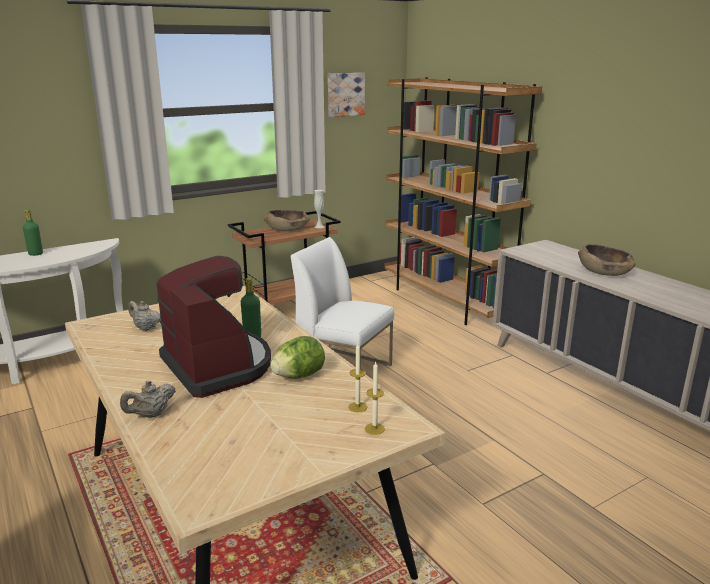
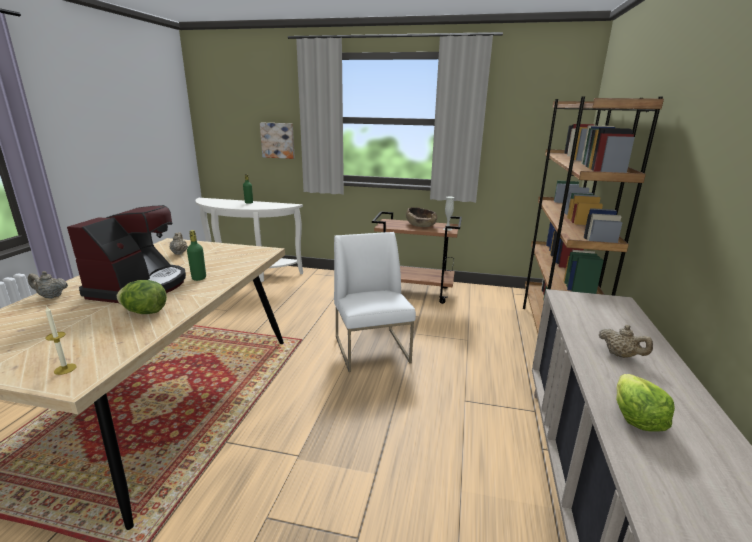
camera: 45 degrees right, 0 degrees up
(345, 94) = (516, 116): picture -> picture (278, 140)
(357, 407) = (103, 349): candle -> none
(604, 272) = (621, 355): brown bowl -> beige teapot
(659, 295) = (636, 417): none -> lettuce

